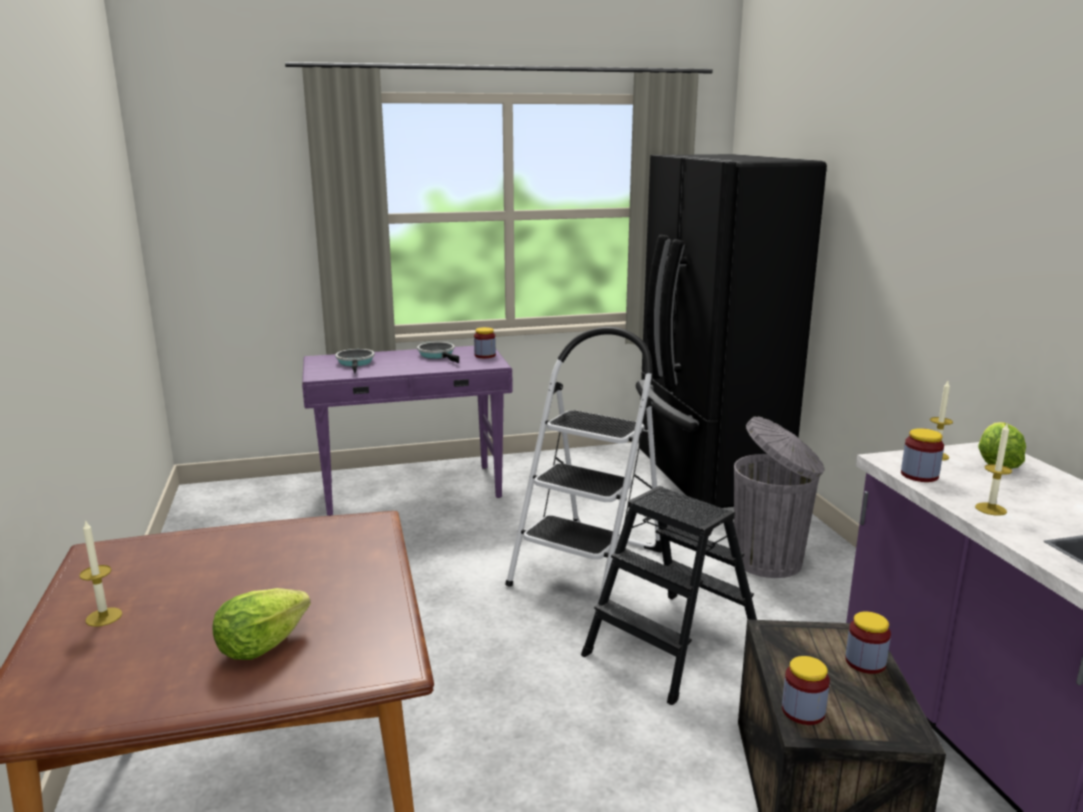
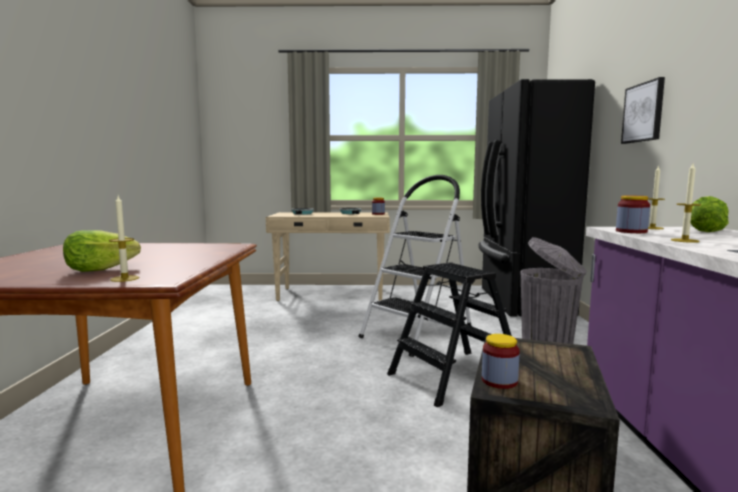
camera: 15 degrees right, 10 degrees down
(104, 617) = (37, 258): candle -> candle (124, 278)
(413, 489) = (332, 294): purple console table -> beige console table
(865, 662) = (570, 363): jar -> none
(904, 245) = (643, 112): none -> picture

